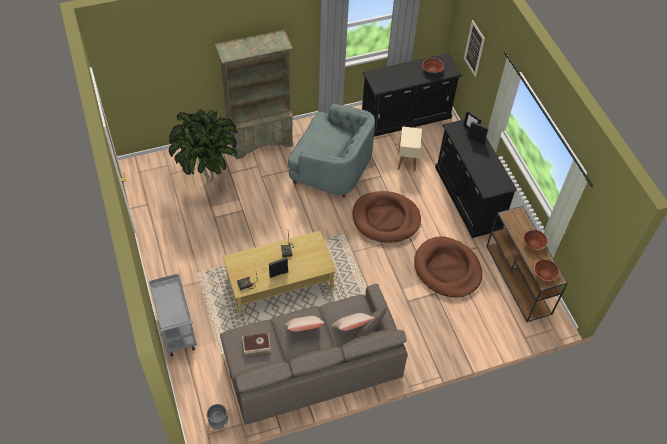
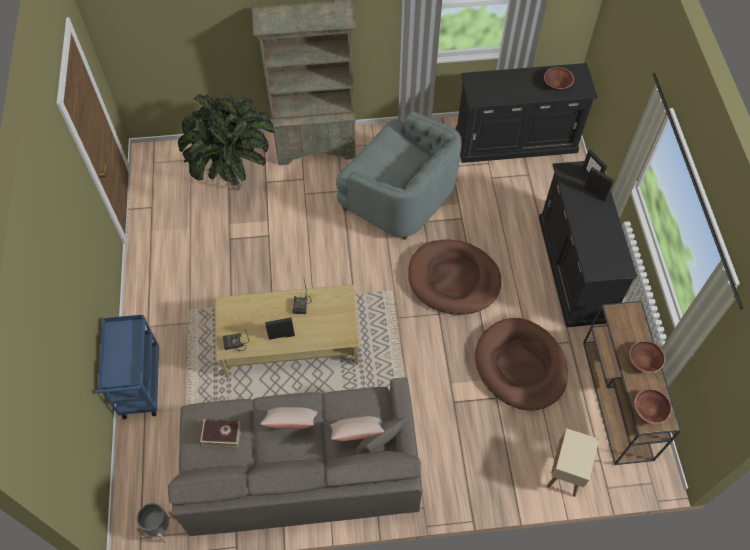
camera: 15 degrees right, 5 degrees up
(177, 332) = (141, 387): grey cart -> blue cart
(407, 161) = (502, 203): beige side table -> beige side table (565, 473)
(474, 48) = (618, 62): picture -> none

